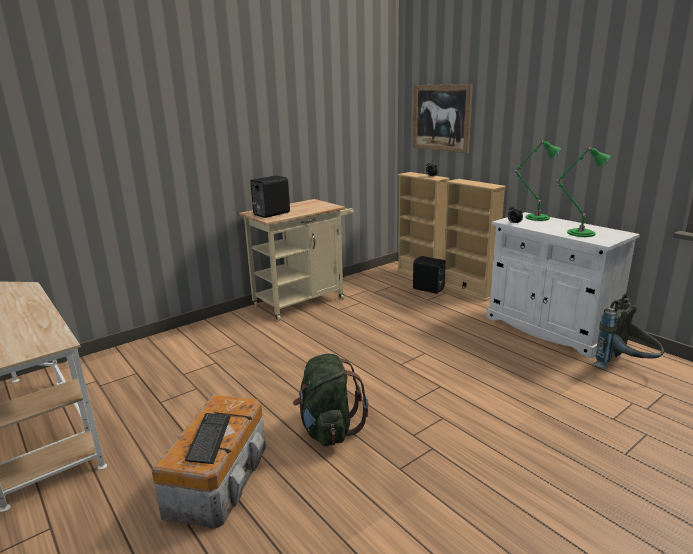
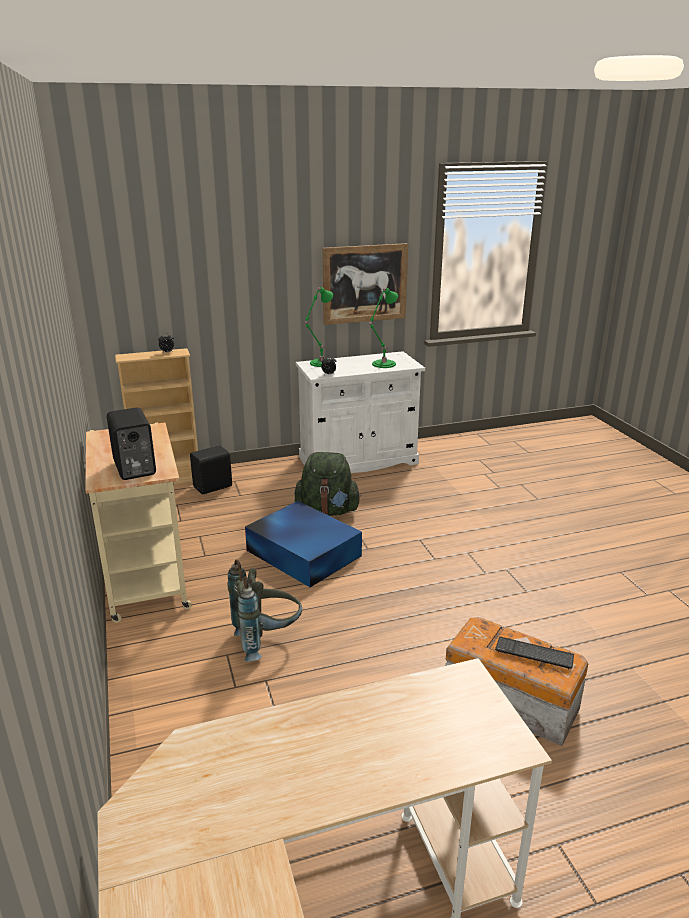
camera: 70 degrees left, 5 degrees up
(328, 429) = (458, 616): green backpack -> green backpack (327, 511)
(371, 340) = (303, 552): none -> blue storage box
(441, 118) = (155, 276): picture -> picture (365, 284)
(468, 290) = (243, 468): beige bookcase -> none
(625, 368) = (440, 458): grey backpack -> grey backpack (267, 640)

